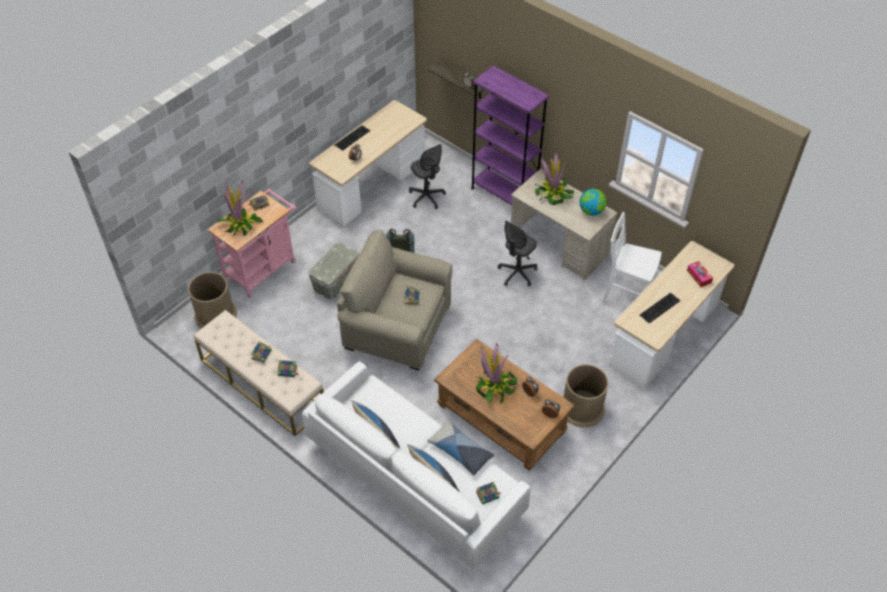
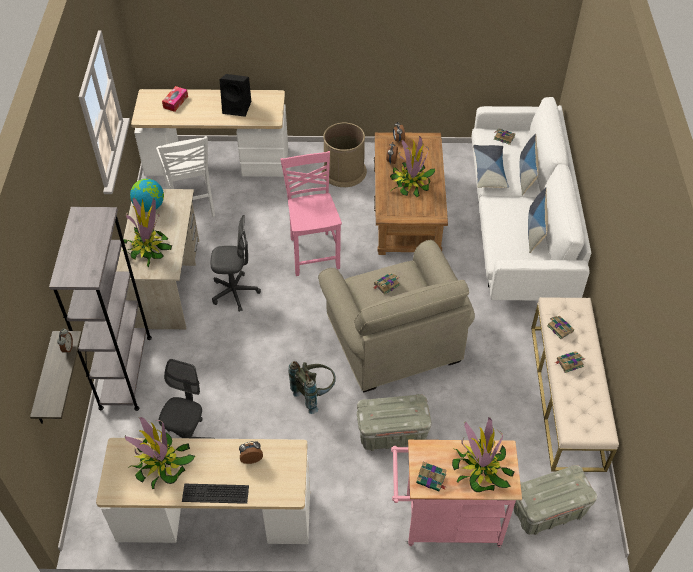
camera: 130 degrees left, 0 degrees up
(215, 314) = (548, 511): brown trash can -> grey storage box
(390, 128) = (161, 464): none -> potted plant
(503, 195) = (125, 372): purple bookcase -> grey bookcase
(513, 334) = (313, 253): none -> pink chair
(660, 308) = (237, 107): keyboard -> black speaker

